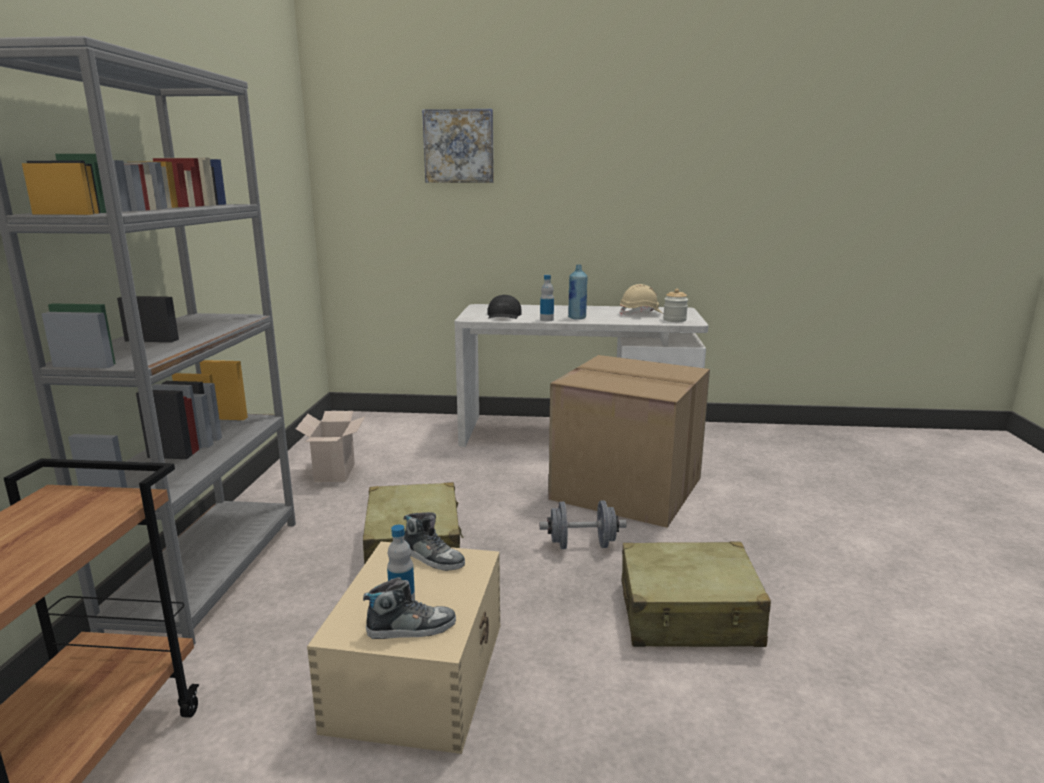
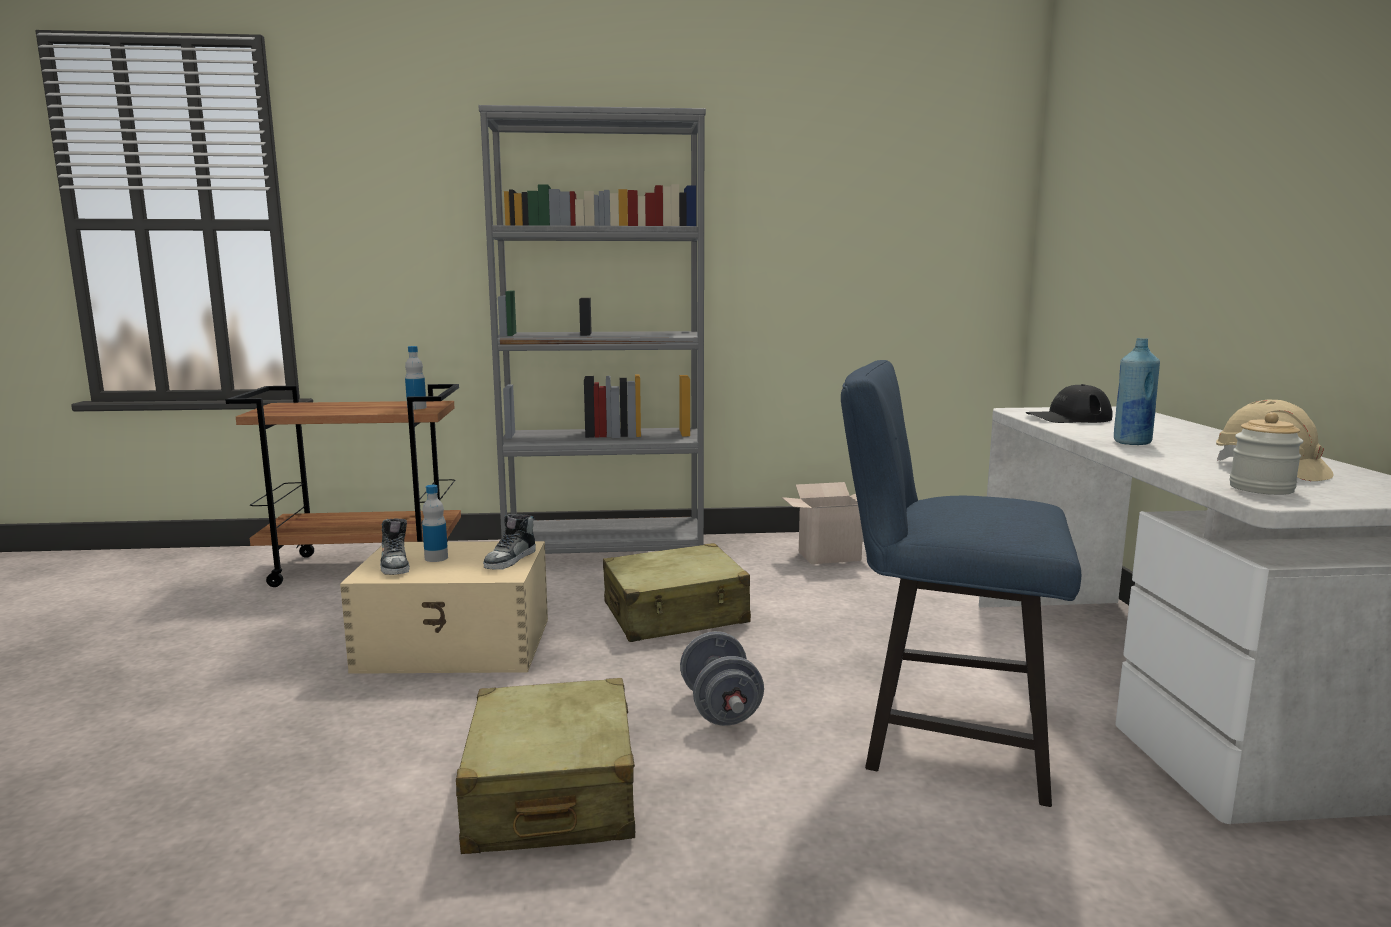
camera: 80 degrees right, 5 degrees down
(459, 146) = (1160, 139): picture -> none
(546, 320) = (1077, 432): bottle -> bottle (416, 408)
(624, 488) = (940, 738): cardboard box -> blue chair

